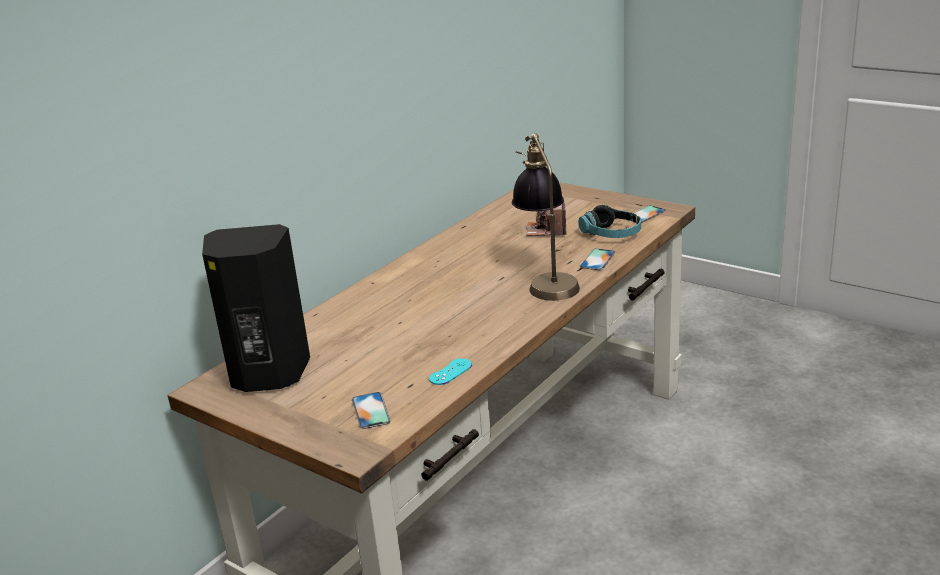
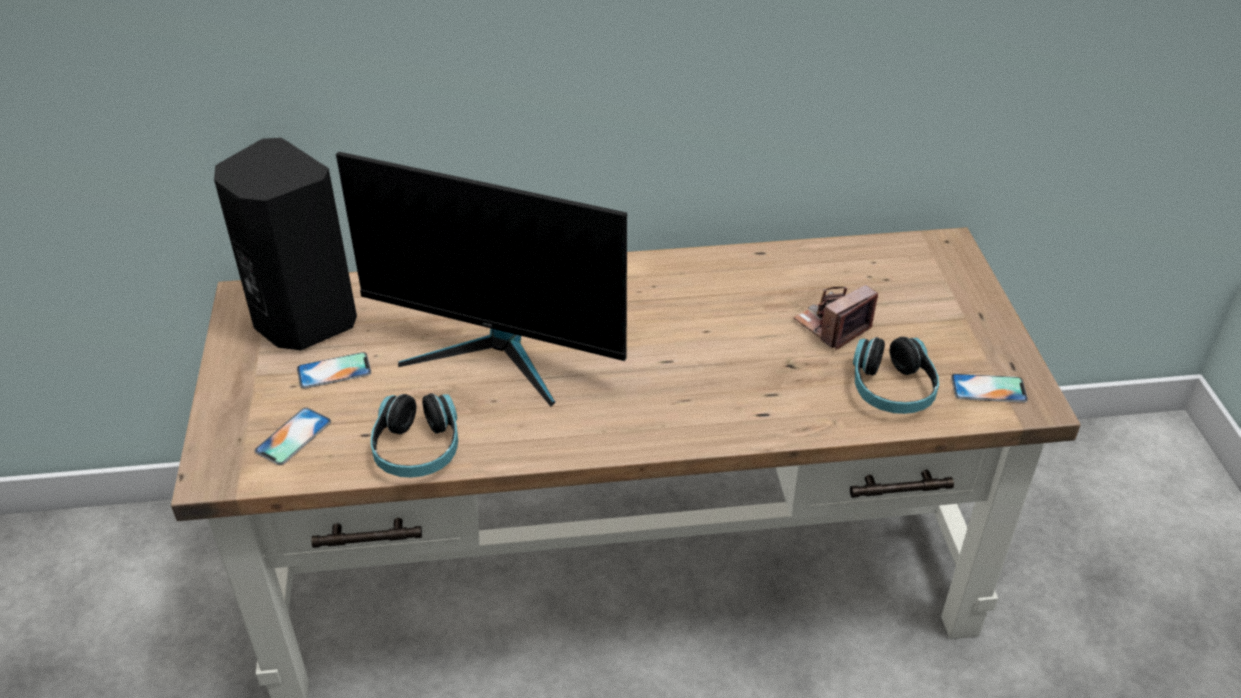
camera: 45 degrees right, 15 degrees up
(412, 321) = (497, 352): none -> monitor
(450, 372) = (417, 449): turquoise game controller -> headphones
(547, 279) = (704, 401): table lamp -> none
(597, 259) = (805, 416): phone -> phone (334, 371)

